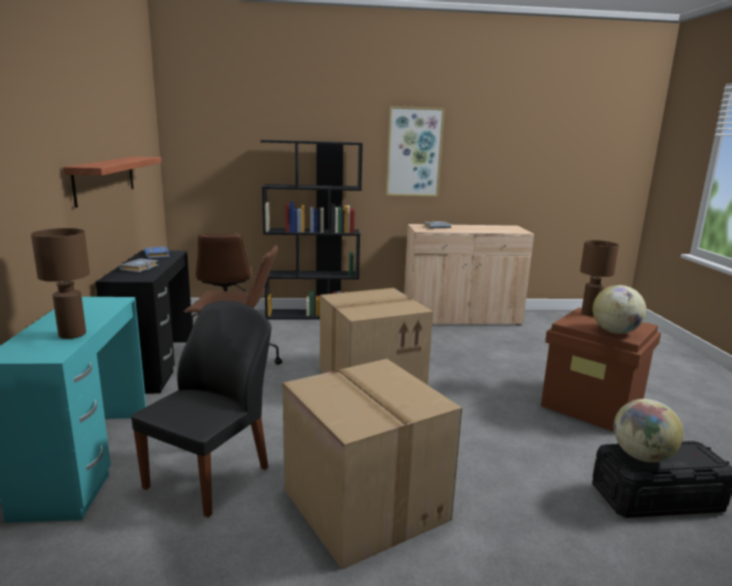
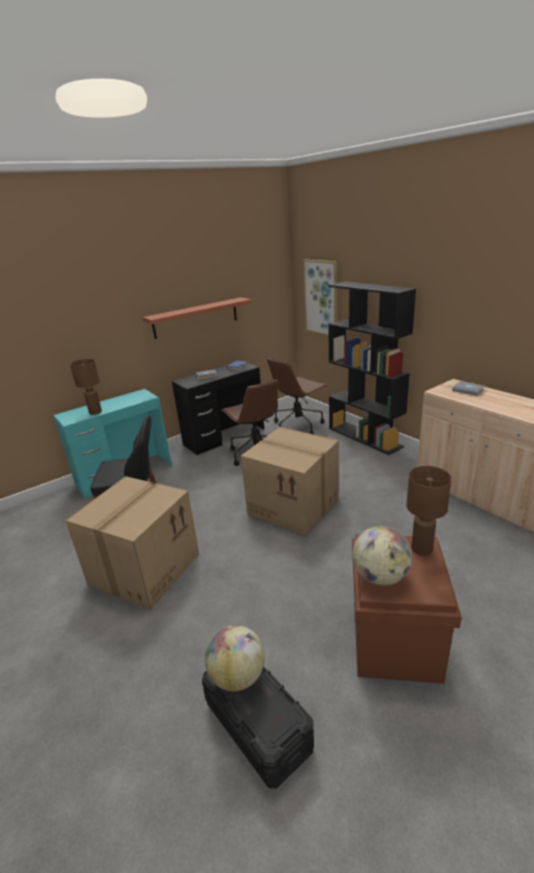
camera: 60 degrees right, 10 degrees up
(414, 152) = (469, 302): picture -> picture (321, 297)

